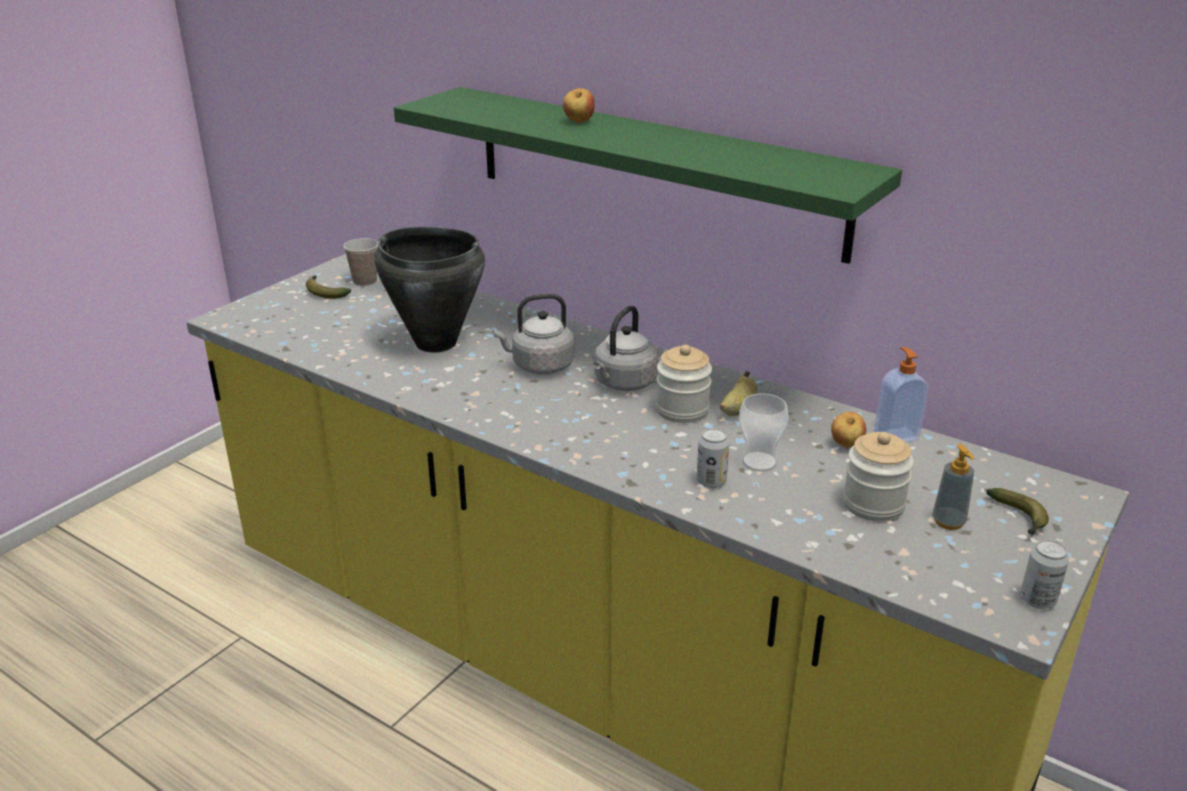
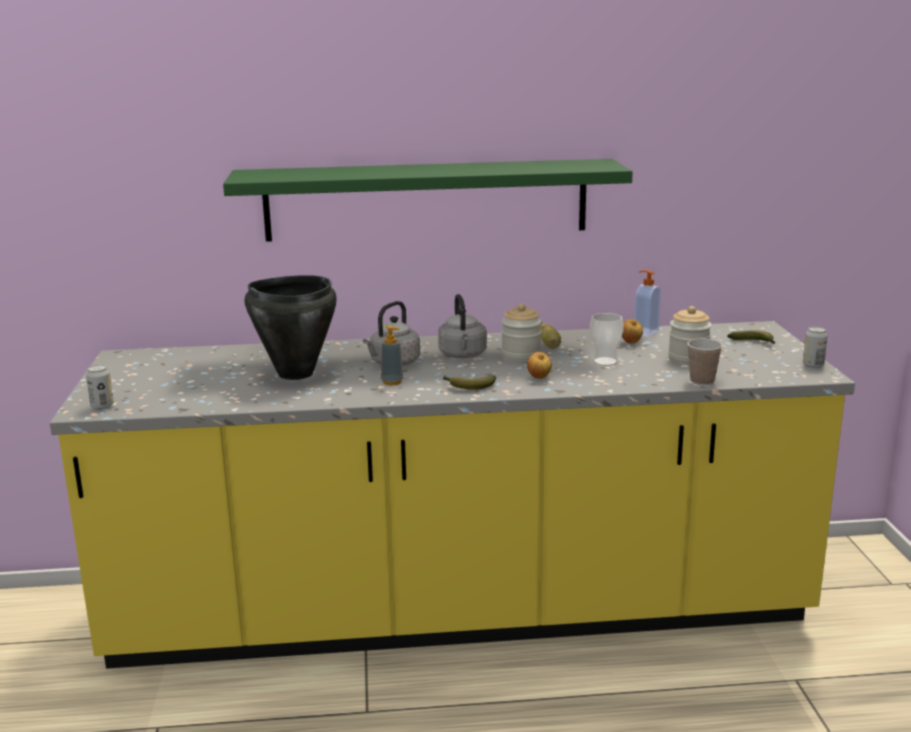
camera: 40 degrees left, 10 degrees down
(325, 292) = (138, 374): banana -> banana (468, 386)
(365, 281) = (158, 361): cup -> cup (702, 381)
(578, 122) = (380, 170): apple -> apple (539, 378)
(711, 481) = (598, 376): can -> can (102, 406)
(948, 522) = (730, 353): soap dispenser -> soap dispenser (392, 382)

